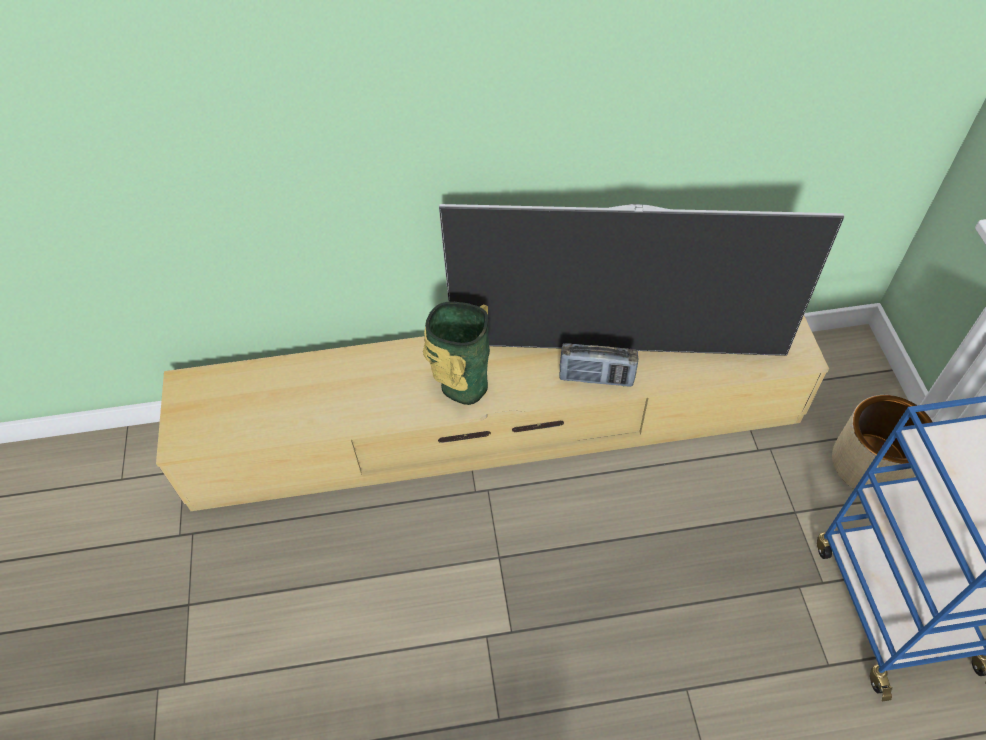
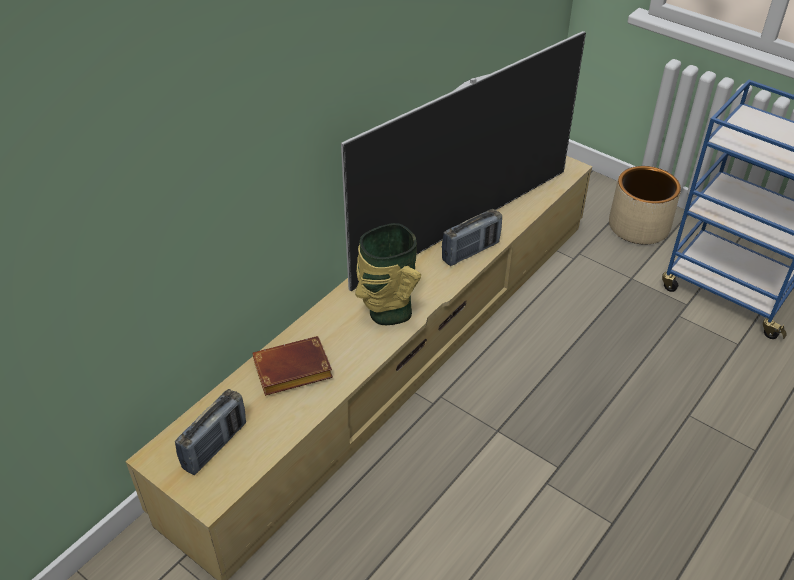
camera: 45 degrees left, 10 degrees down
(224, 404) = (215, 446): none -> radio
(334, 384) = (291, 372): none -> brown book

